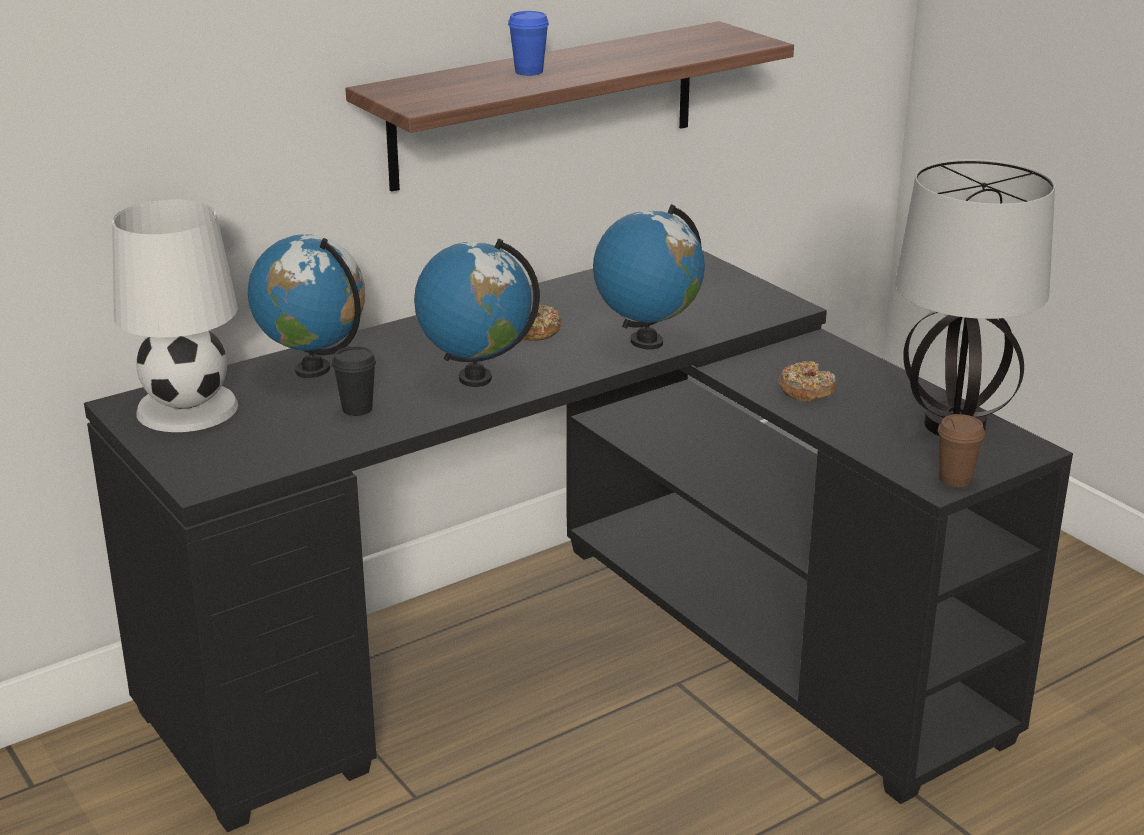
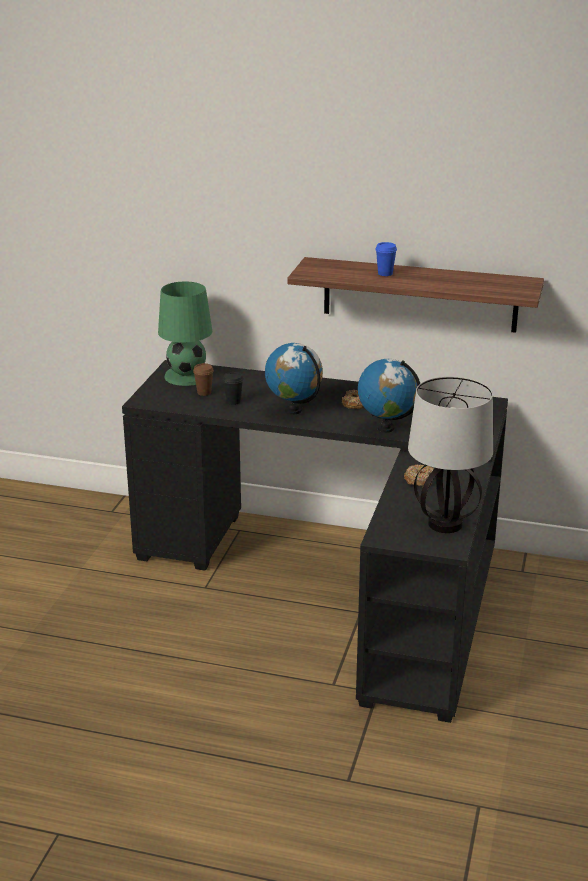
camera: 50 degrees right, 0 degrees up
(188, 408) = (187, 376): white table lamp -> green table lamp
(313, 370) = (250, 381): globe -> none
(955, 480) = (391, 540): brown cup -> brown cup (204, 392)

